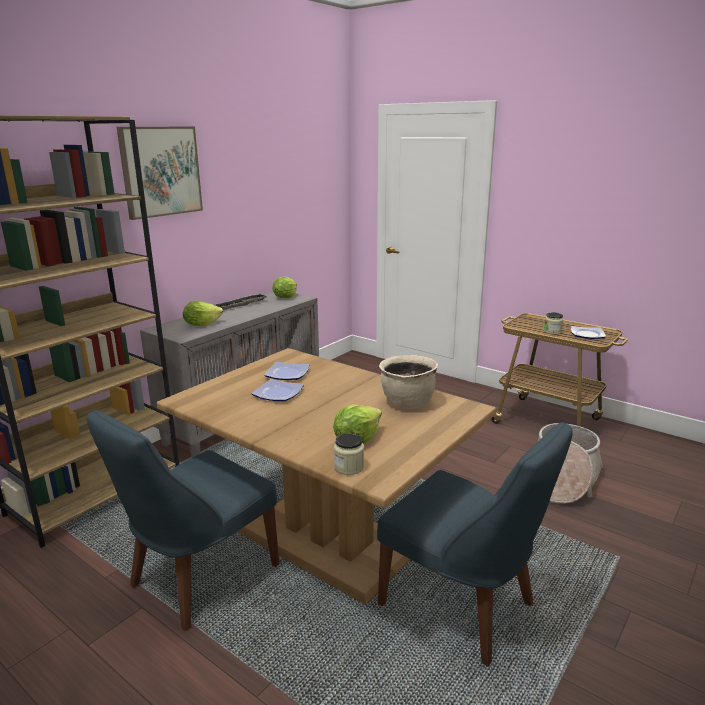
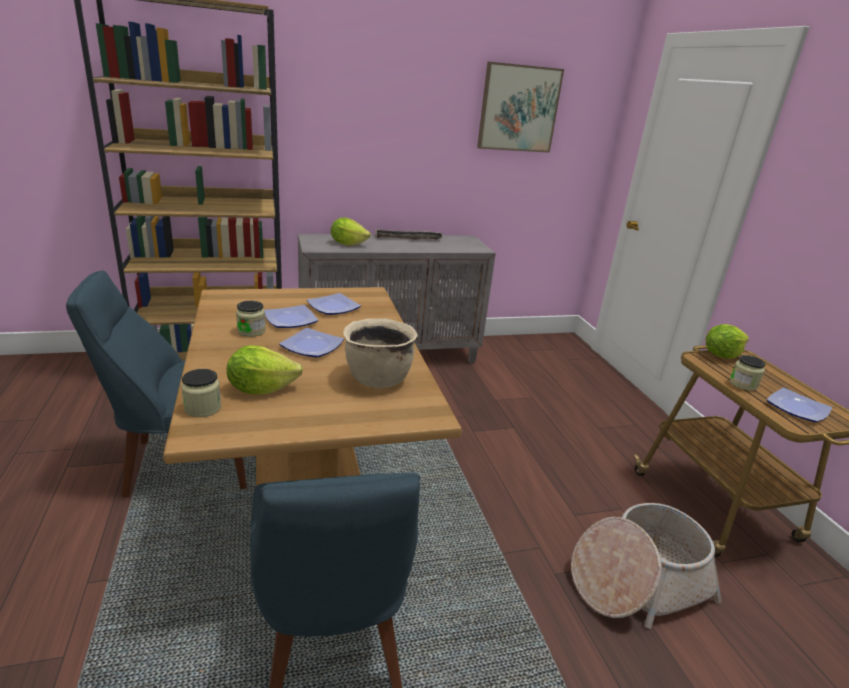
camera: 35 degrees right, 5 degrees up
(161, 171) = (349, 79): picture -> picture (518, 108)
(268, 412) = (251, 331): none -> jar
(285, 297) = (465, 244): lettuce -> lettuce (721, 355)
(331, 402) = (313, 346): none -> plate

